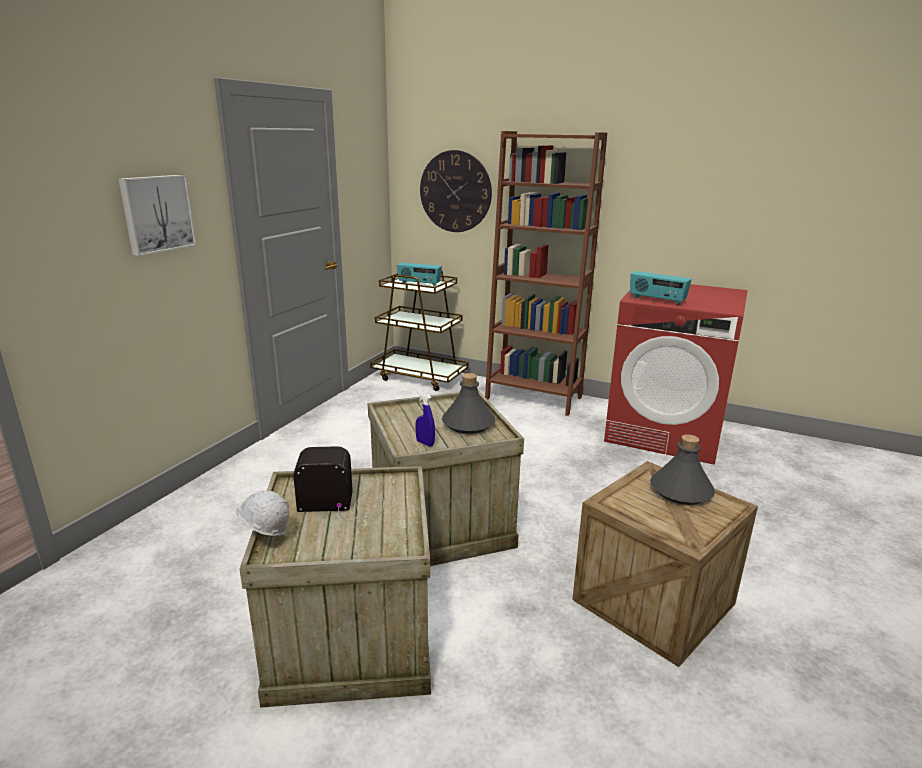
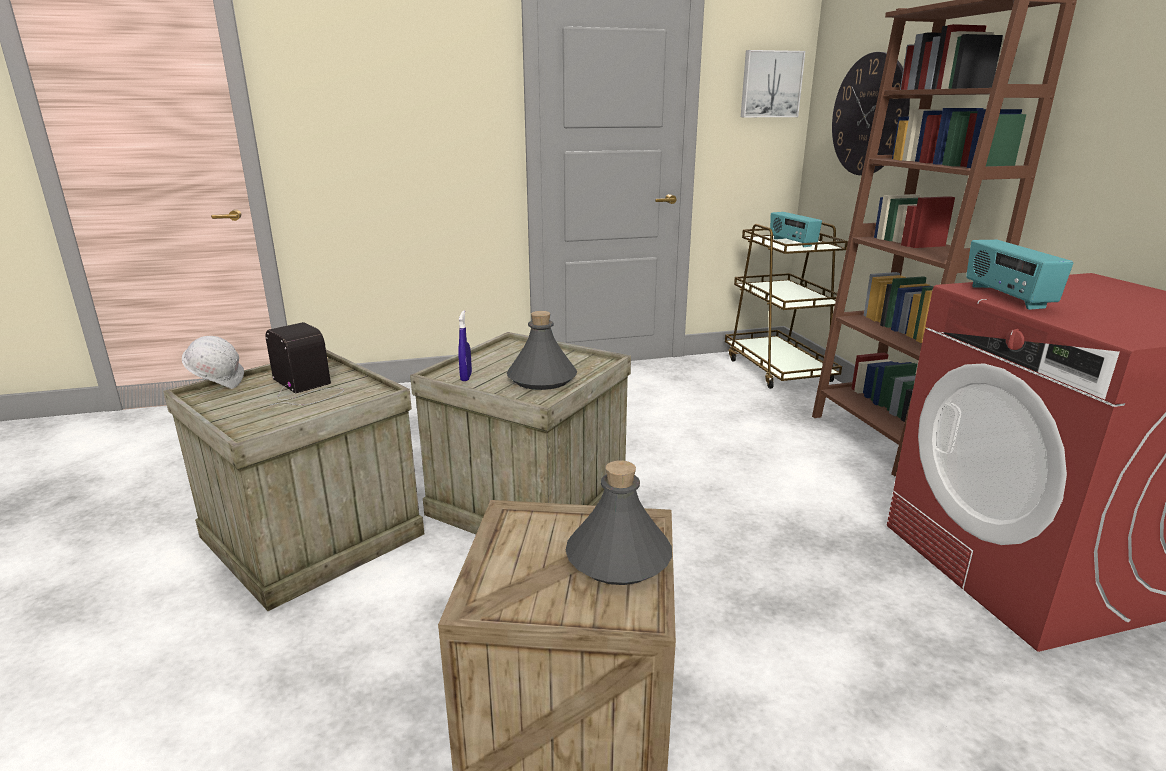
camera: 50 degrees right, 0 degrees up
(156, 213) = (428, 110): picture -> picture (770, 84)

